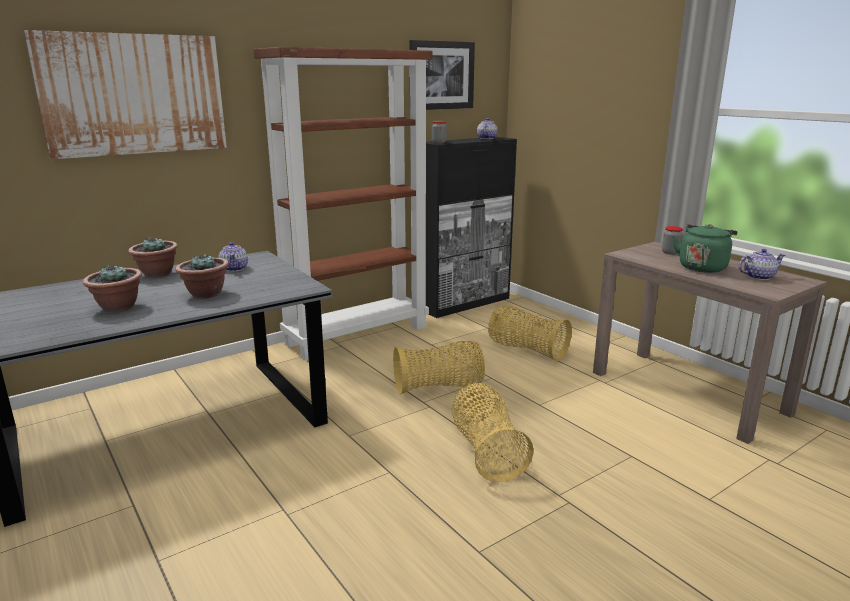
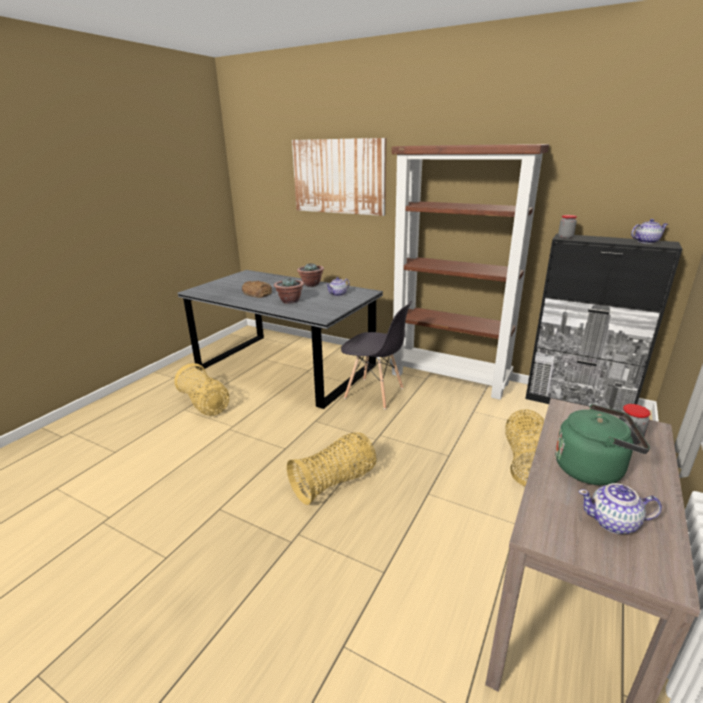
camera: 65 degrees right, 5 degrees up
(118, 307) = (257, 293): potted plant -> bread
(334, 381) = (375, 393): none -> grey chair
(440, 387) = (408, 435): basket -> basket (205, 404)
(441, 75) = (604, 167): picture -> none
(758, 277) = (613, 522): teapot -> teapot turned 135 degrees clockwise

